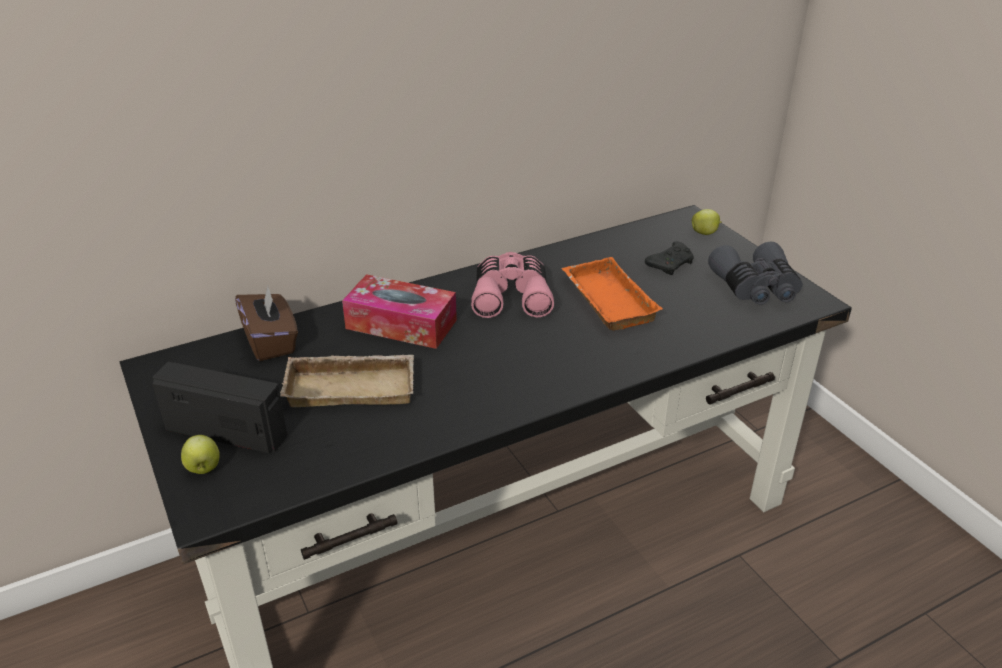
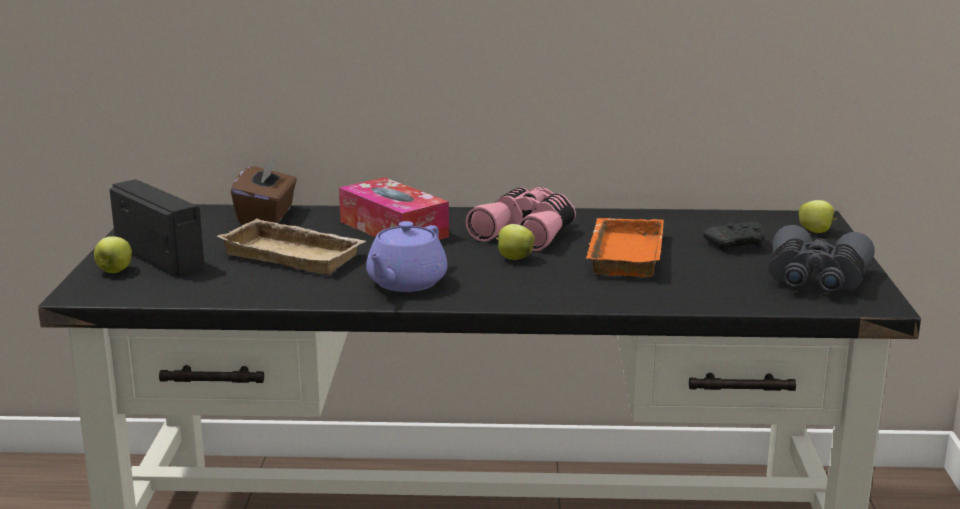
camera: 30 degrees right, 15 degrees down
(482, 391) = (405, 283): none -> purple teapot
(533, 331) = (514, 258): none -> apple

